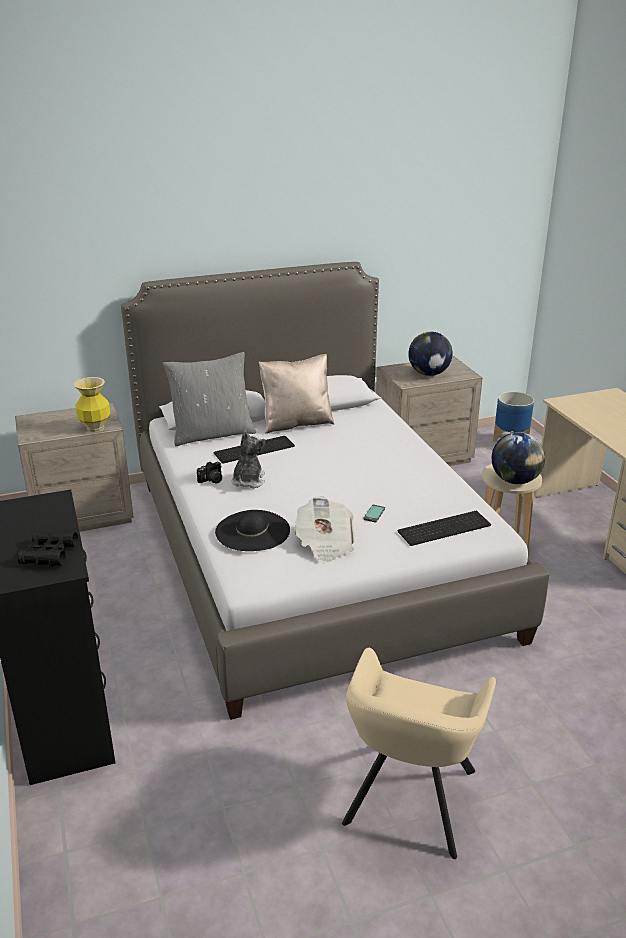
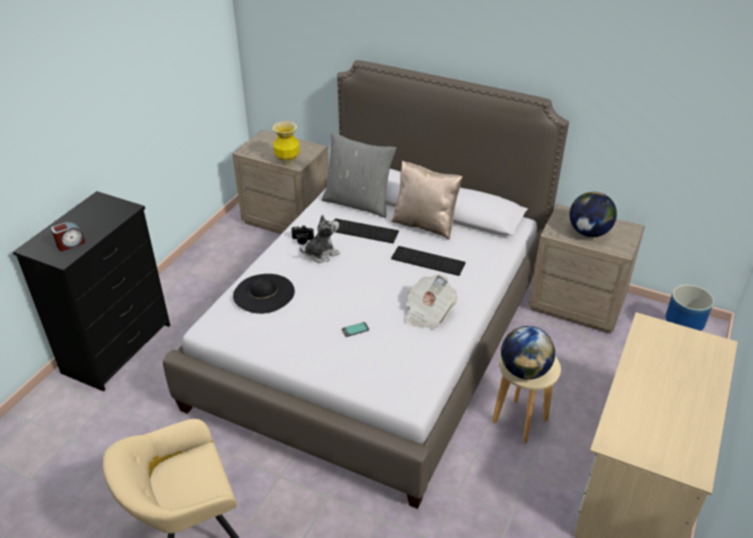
camera: 45 degrees right, 10 degrees up
(49, 555) = (70, 244): black binoculars -> alarm clock
(325, 544) = (289, 331): newspaper -> newspaper (428, 313)
(444, 527) = (381, 372): keyboard -> keyboard (429, 260)

